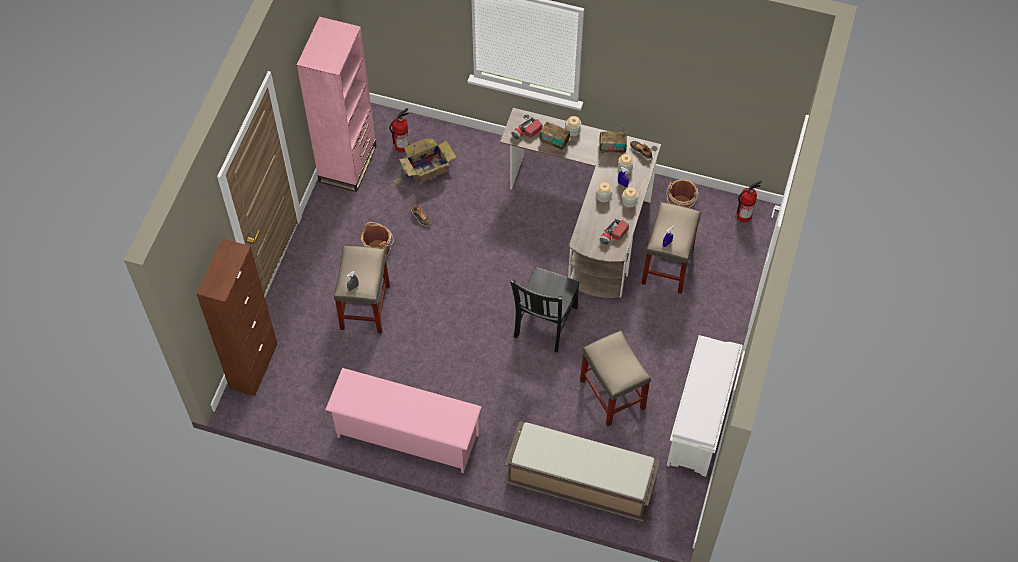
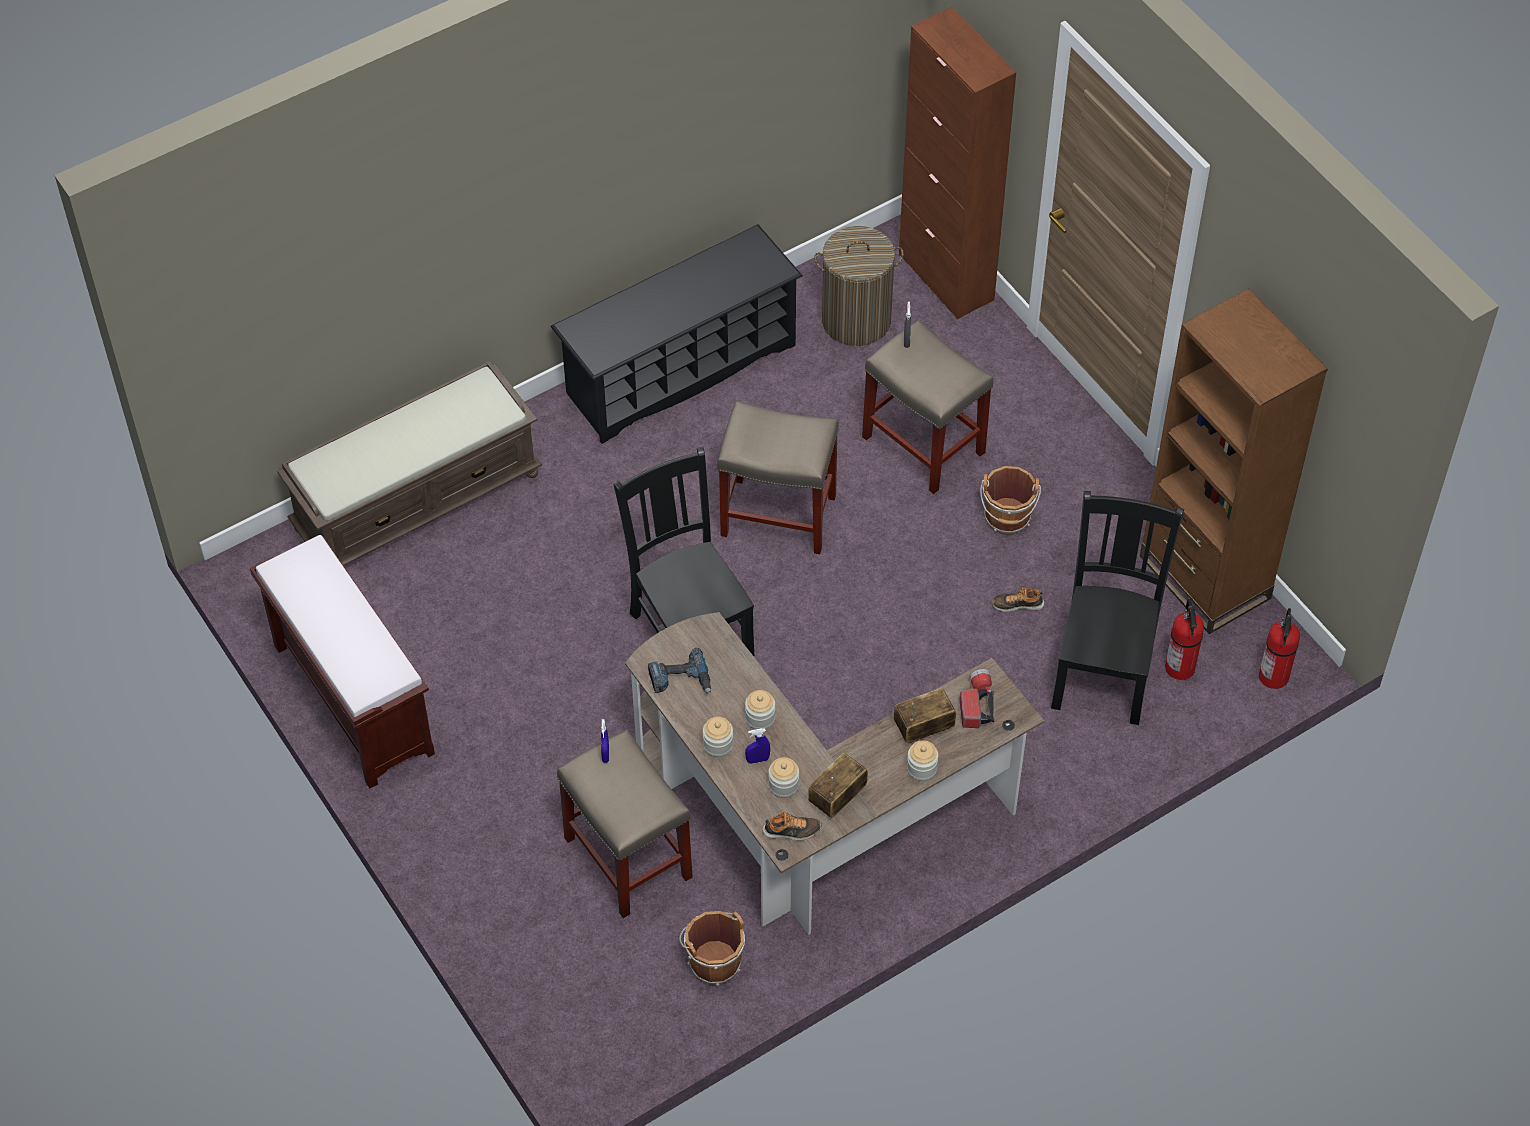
camera: 130 degrees right, 5 degrees down
(313, 384) = (856, 320): none -> laundry basket
(348, 164) = (1204, 577): pink bookcase -> brown bookcase
(407, 435) = (680, 369): pink shoe rack -> black shoe rack
(426, 169) = (1104, 669): cardboard box -> black chair
(613, 235) = (680, 680): flashlight -> power drill
(613, 395) = (499, 630): beige stool -> beige stool (776, 515)
(699, 423) = (351, 698): white bench -> brown bench
(744, 215) = (610, 1041): fire extinguisher -> fire extinguisher (1274, 677)

